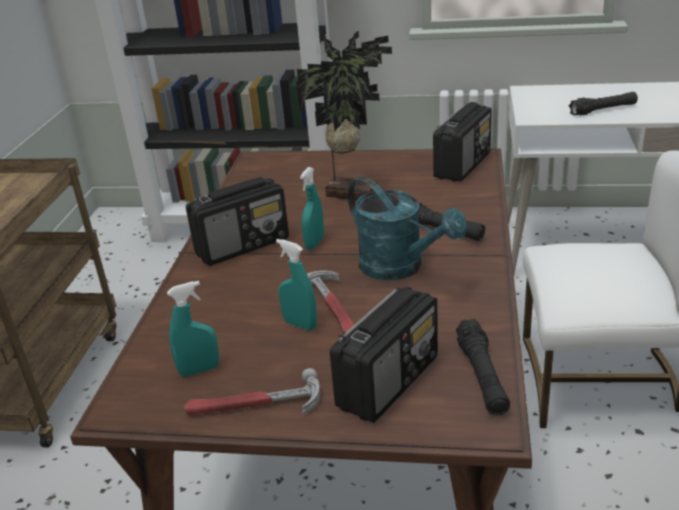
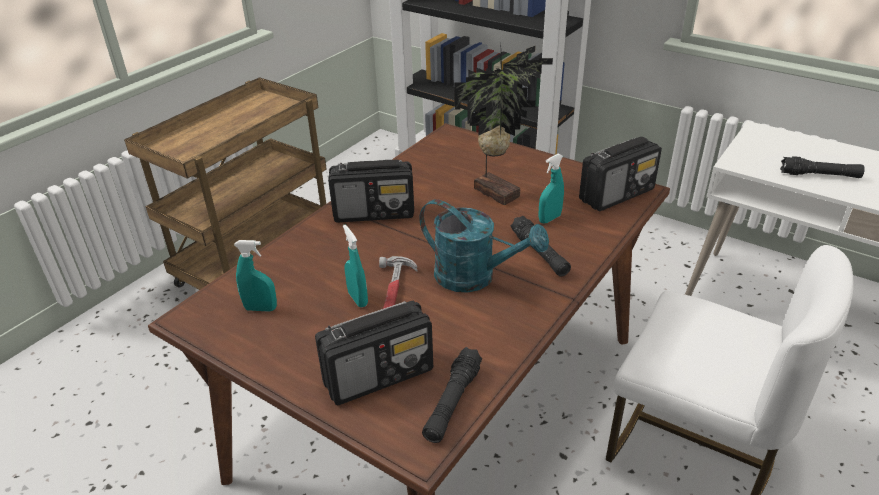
camera: 25 degrees right, 5 degrees up
(254, 405) = (272, 353): hammer -> none
(314, 243) = (428, 229): turquoise spray bottle -> turquoise spray bottle (549, 219)
(400, 268) = (475, 277): turquoise watering can -> turquoise watering can turned 45 degrees counterclockwise

